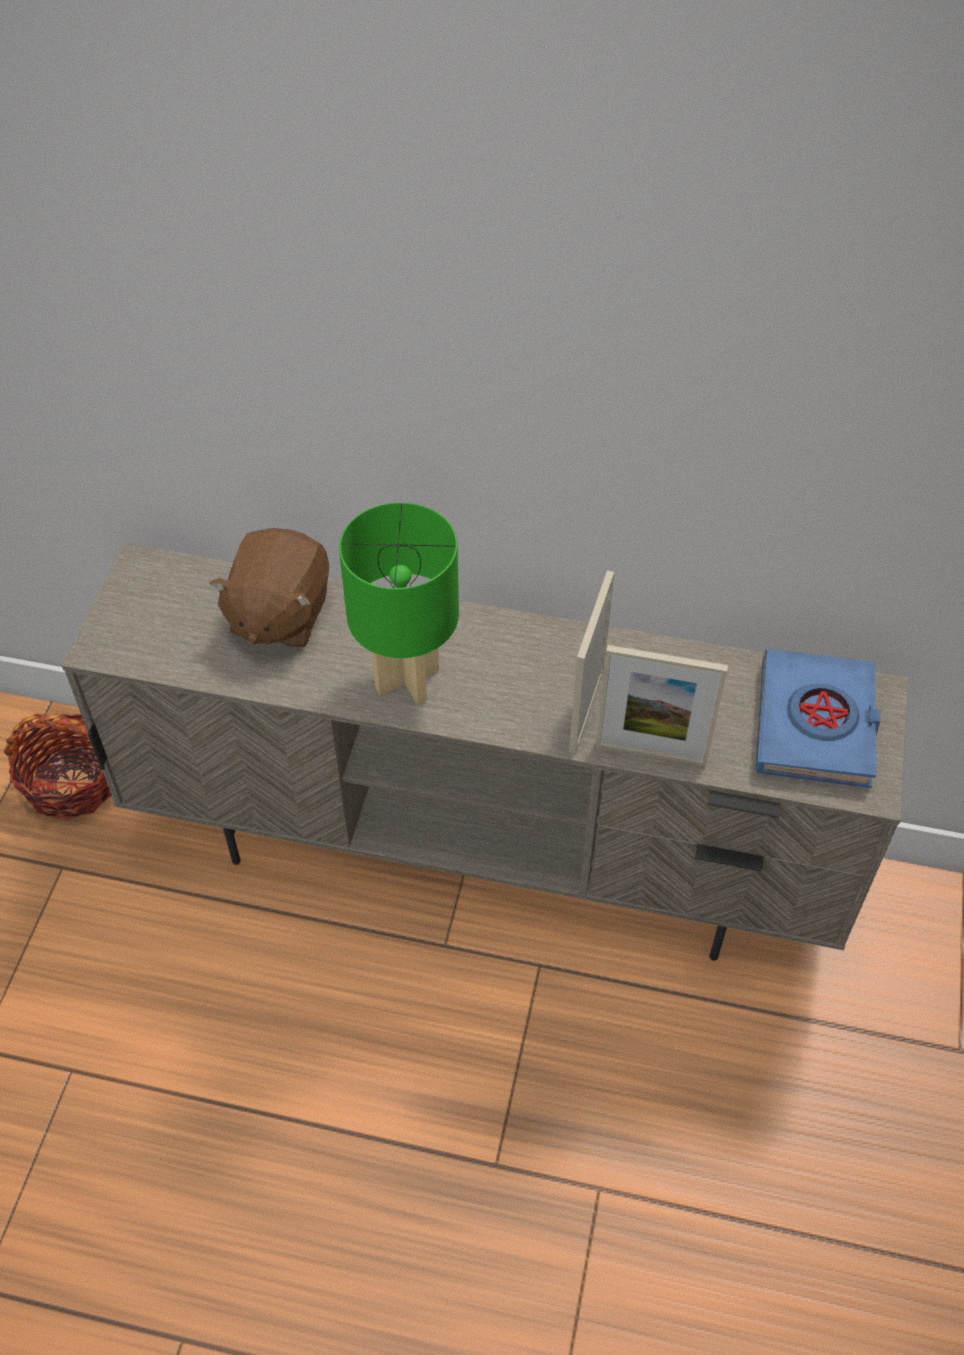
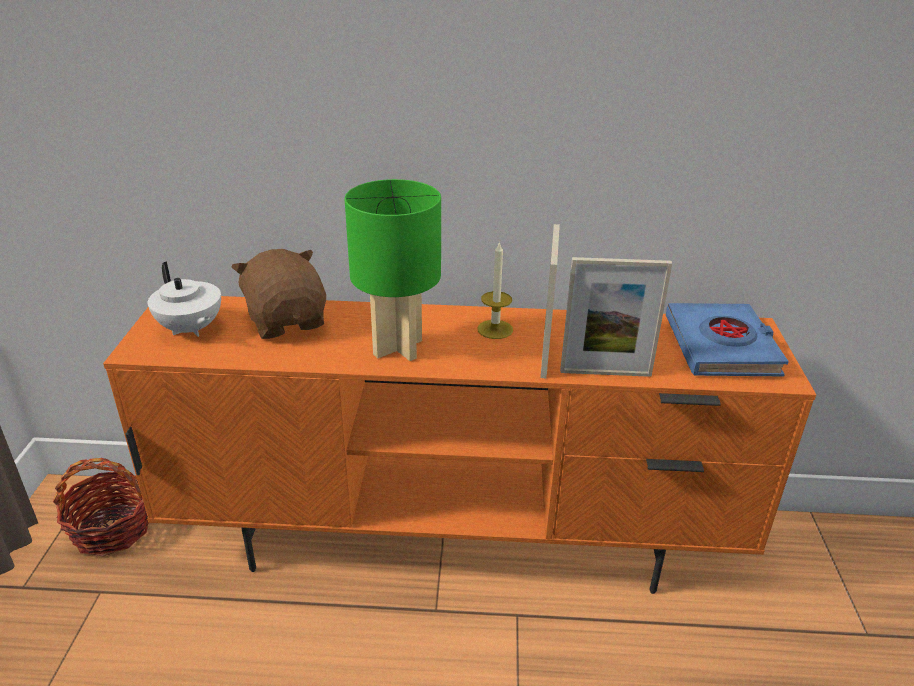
camera: 10 degrees left, 20 degrees down
(161, 618) = (190, 329): none -> white teapot
(278, 615) = (287, 321): brown plush toy -> brown plush toy turned 150 degrees clockwise
(487, 856) = (456, 542): beige tv stand -> orange tv stand
(534, 659) = (495, 329): none -> candle

